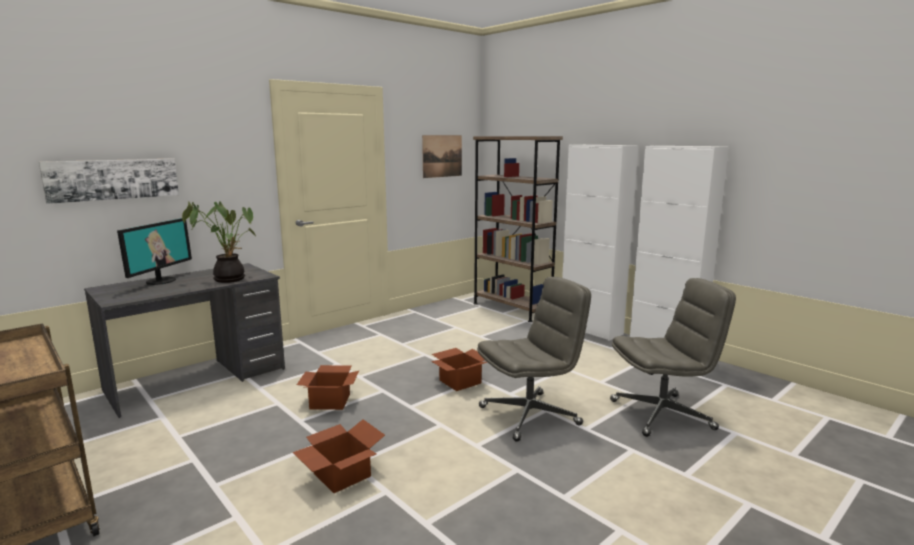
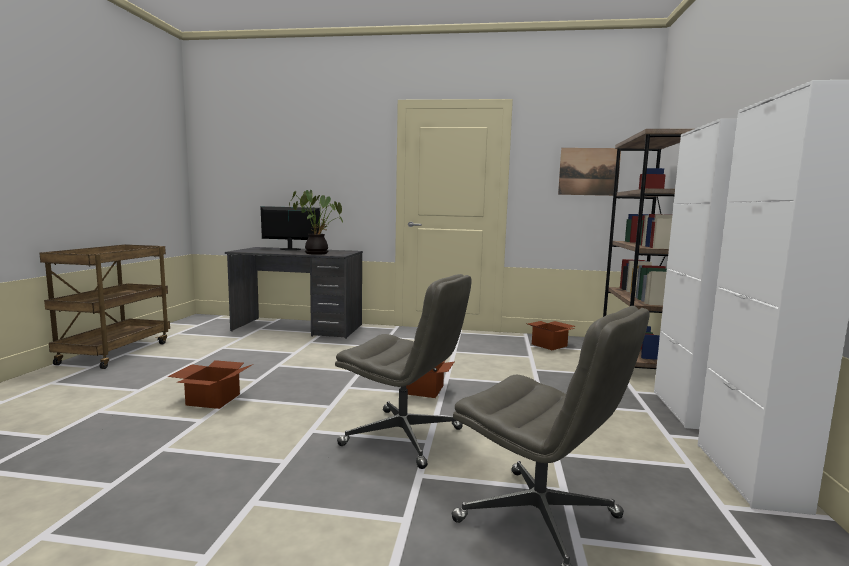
camera: 50 degrees right, 5 degrees down
(113, 179) = (281, 176): picture -> none
(160, 281) = (290, 249): monitor -> monitor turned 150 degrees counterclockwise
(331, 401) = (318, 363): cardboard box -> cardboard box (550, 345)

